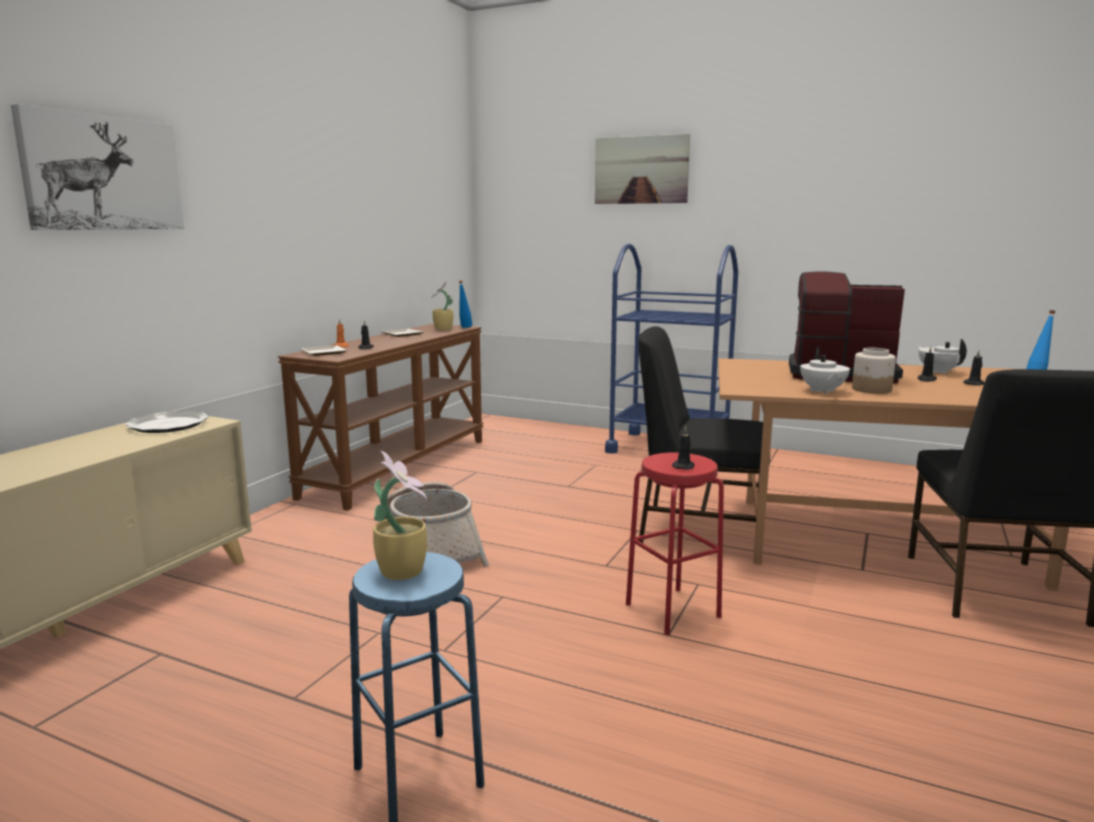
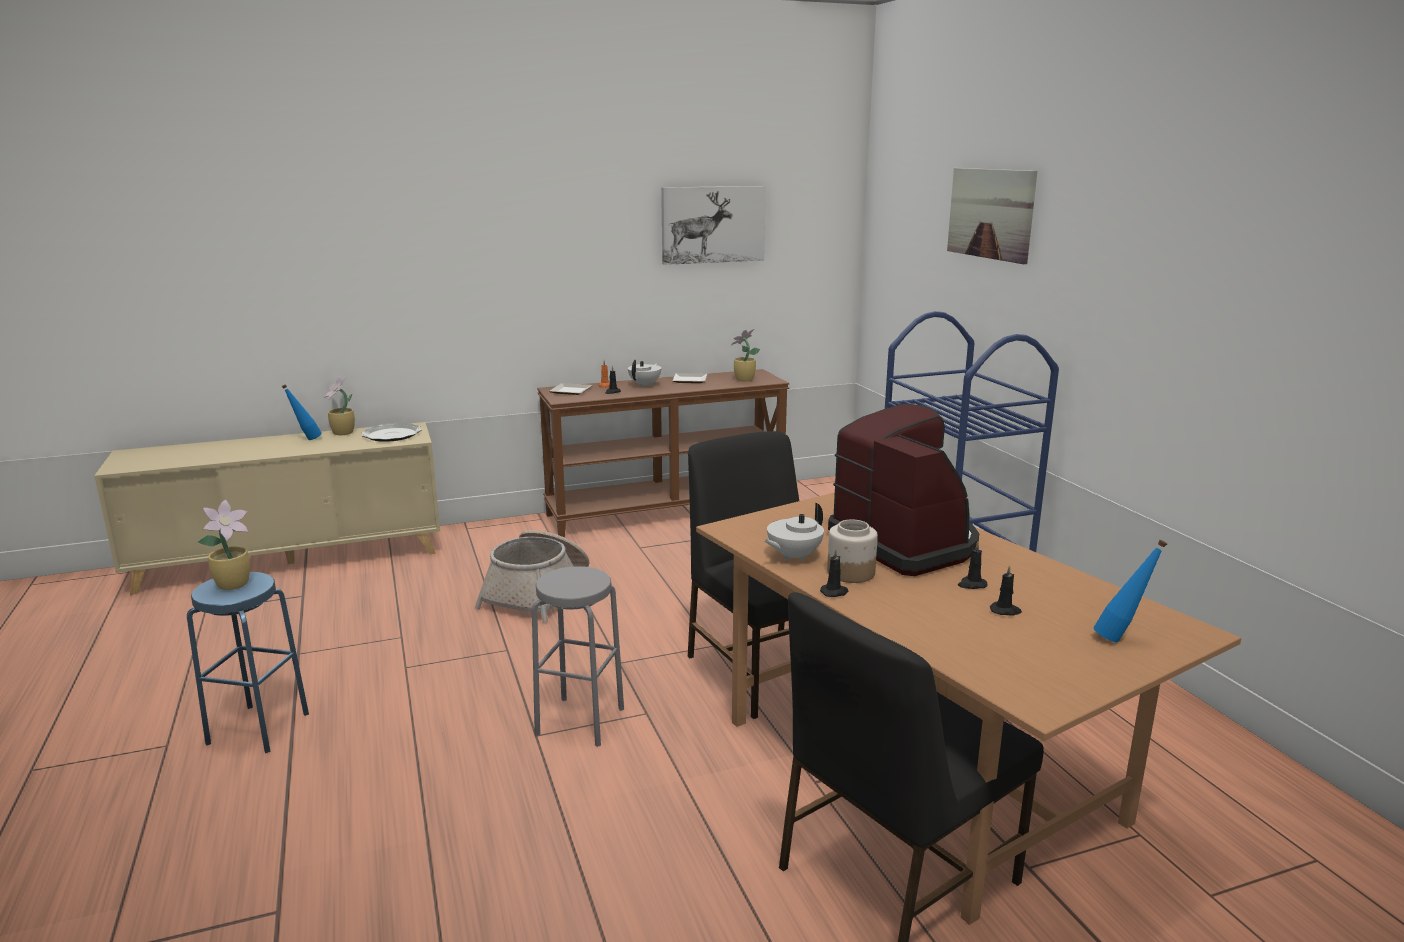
camera: 45 degrees right, 5 degrees up
(92, 436) = (343, 433): none -> potted plant
(103, 173) = (373, 239): picture -> picture (712, 224)
(464, 328) = (768, 381): blue bottle -> blue bottle (306, 440)
(673, 610) = (580, 721): red stool -> grey stool
(683, 466) = (564, 585): black candle -> black candle (834, 592)
(938, 371) = (1043, 581): white teapot -> white teapot (645, 385)

